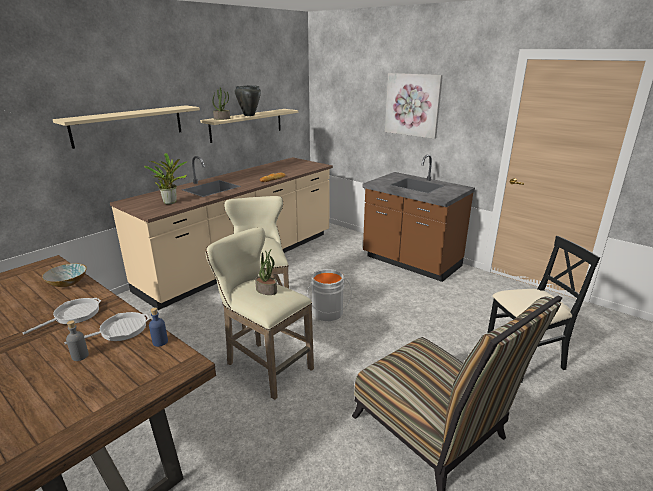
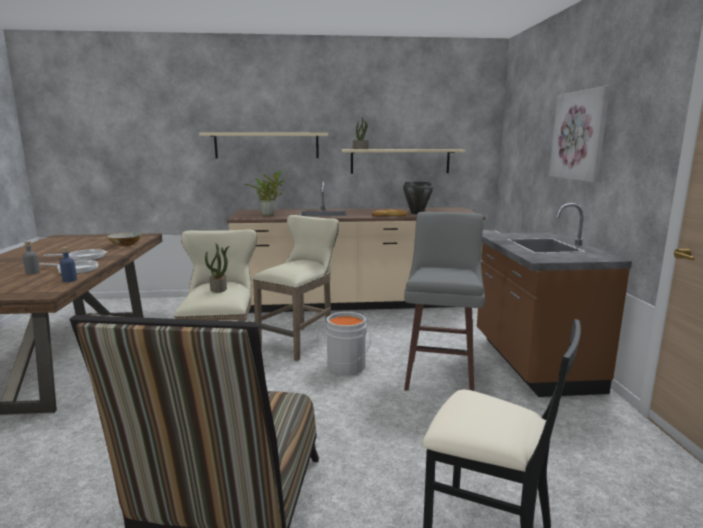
camera: 45 degrees right, 10 degrees down
(249, 115) = (395, 148): black cooking pot -> black cooking pot (416, 213)
(386, 292) = (440, 376): none -> grey stool

